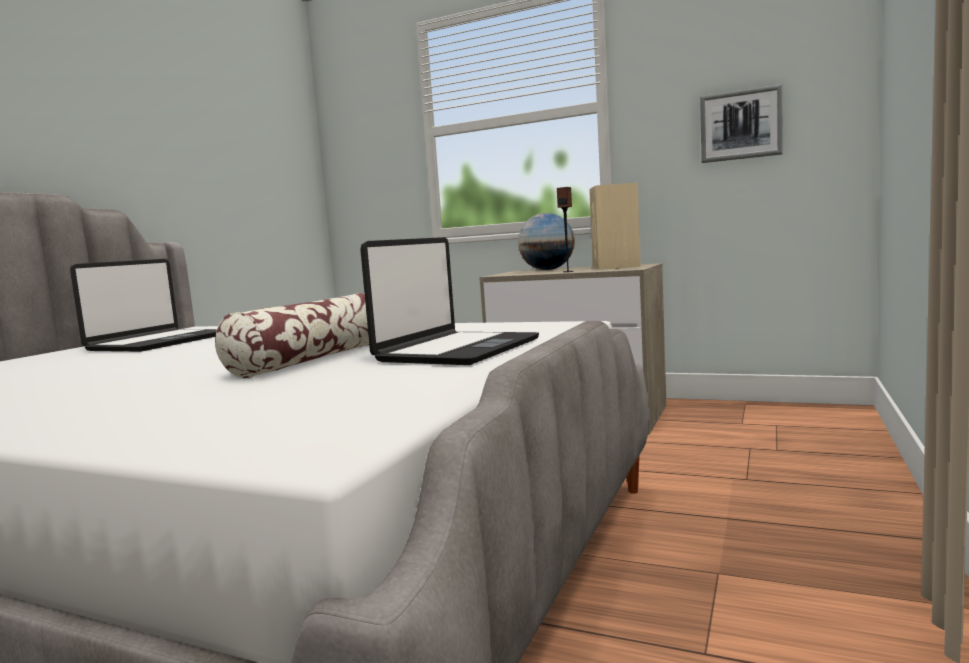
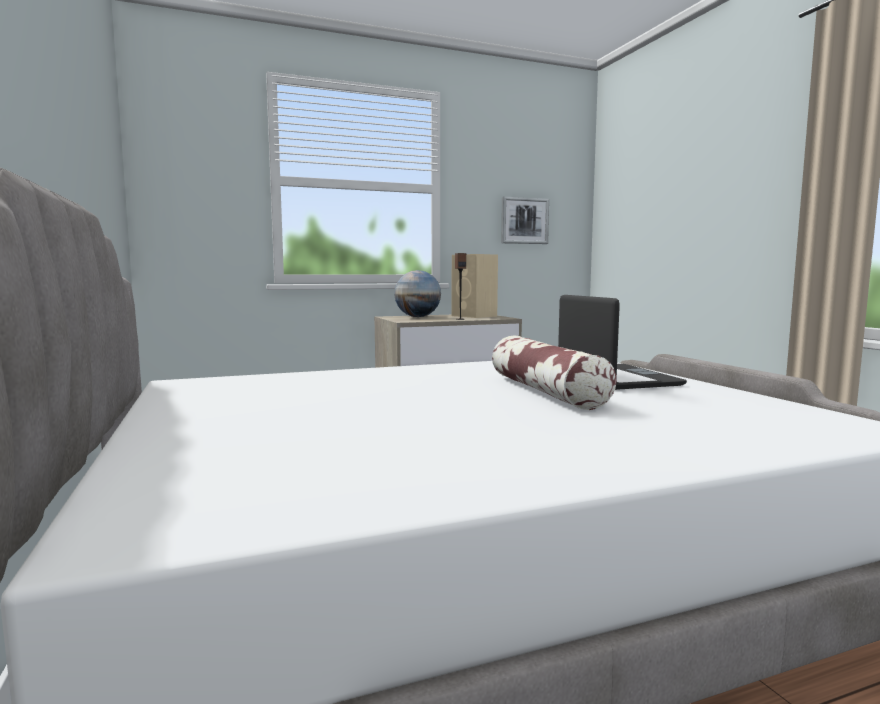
camera: 45 degrees left, 0 degrees up
(158, 342) = (247, 398): laptop -> none

